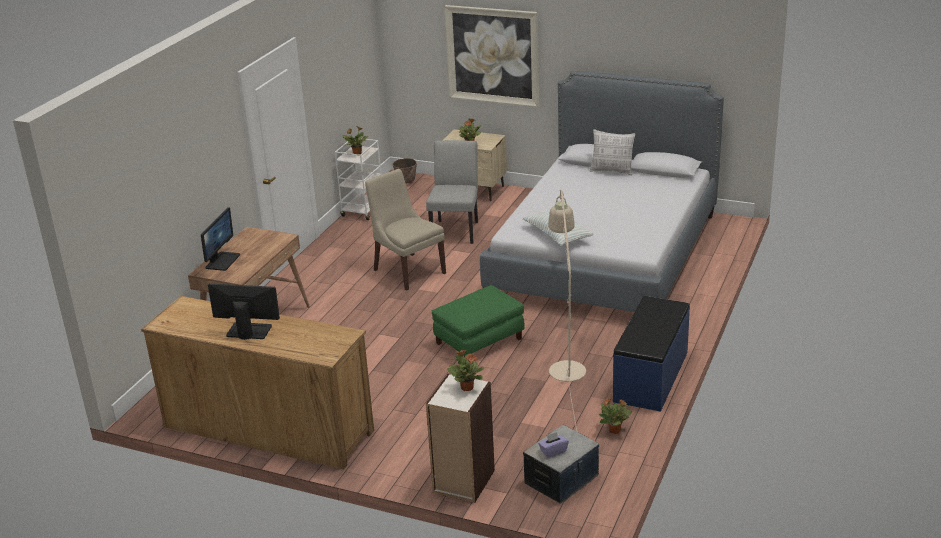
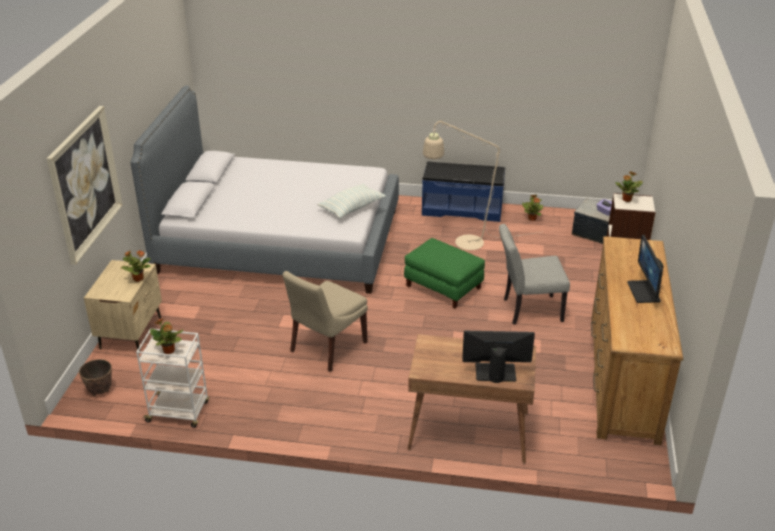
camera: 105 degrees left, 5 degrees up
(456, 229) = (231, 331): grey chair -> grey chair (527, 310)
(612, 171) = (213, 194): pillow -> none

